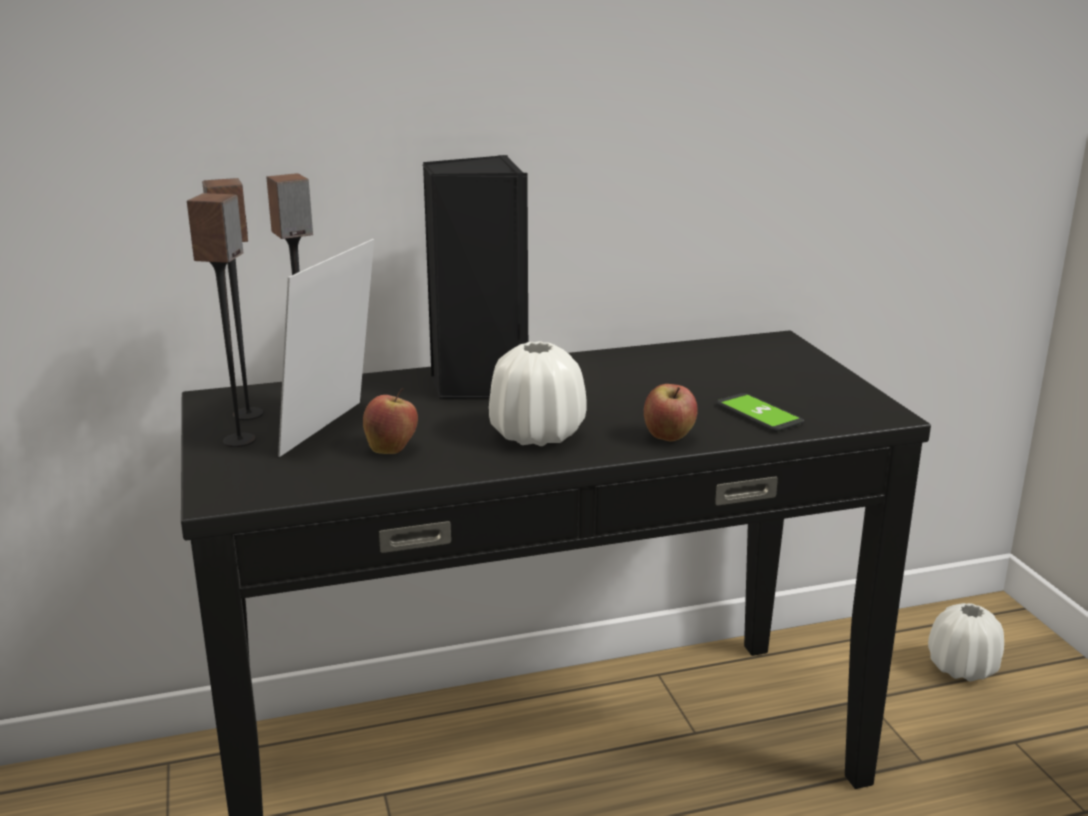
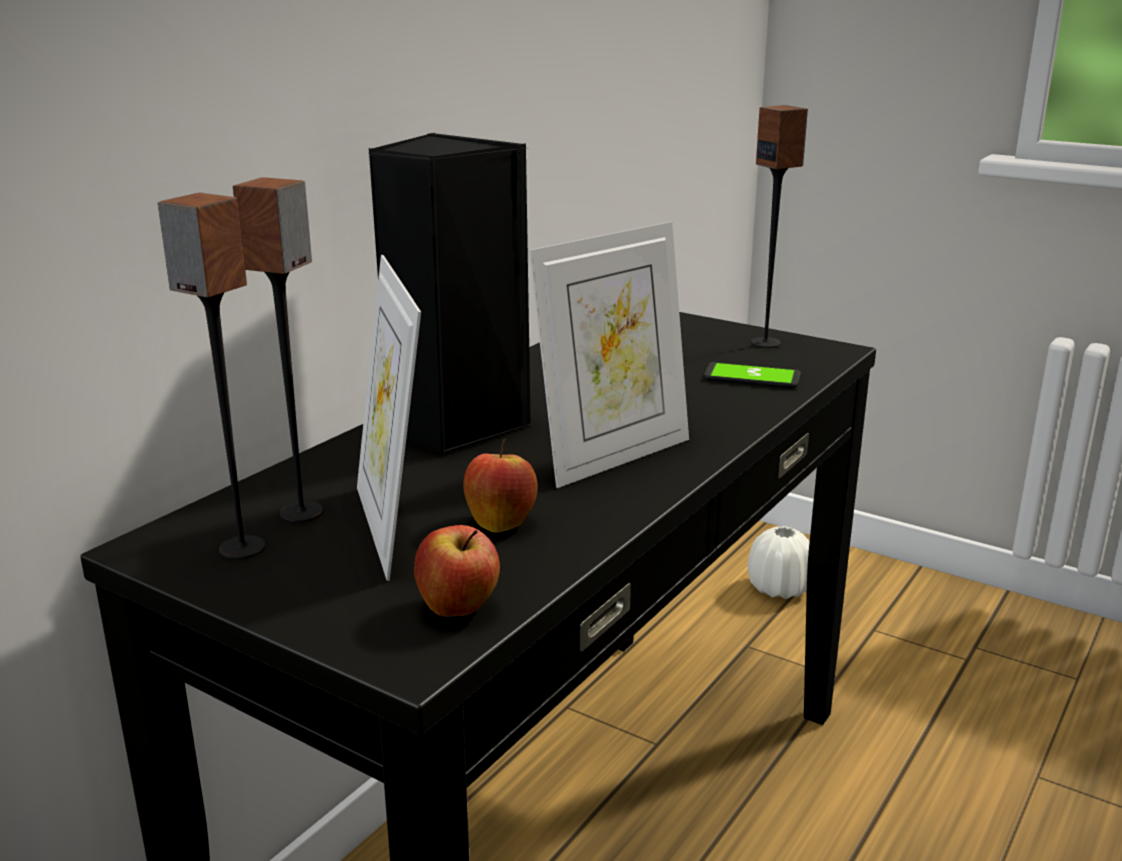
camera: 40 degrees left, 0 degrees up
(240, 440) = (297, 581): speaker -> speaker (766, 343)
(537, 434) = (613, 456): white vase -> picture frame
(669, 438) = (728, 420): apple -> apple (458, 609)

